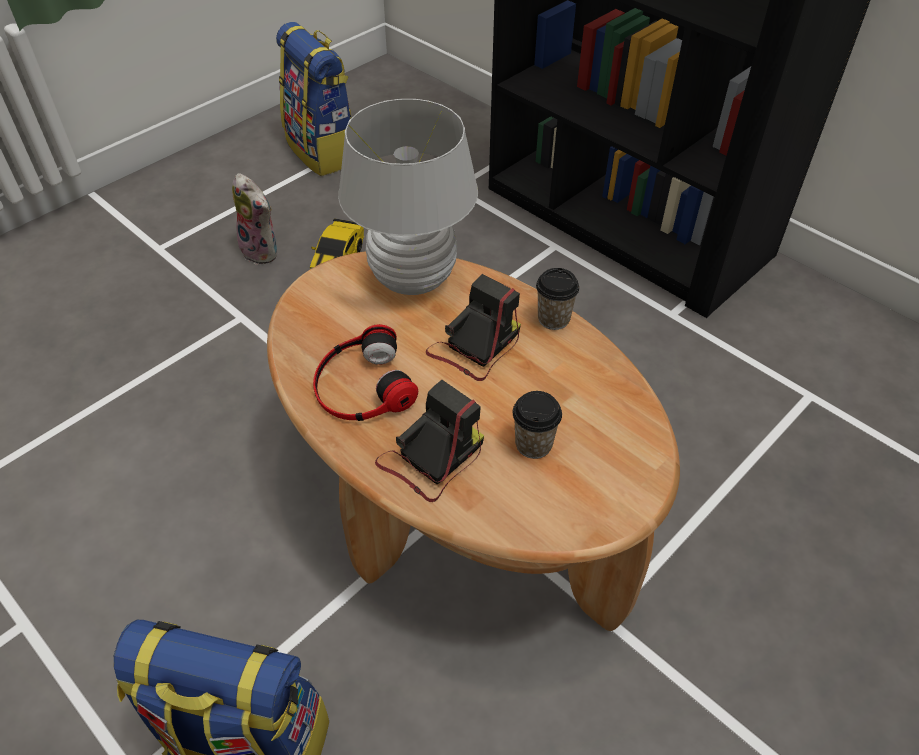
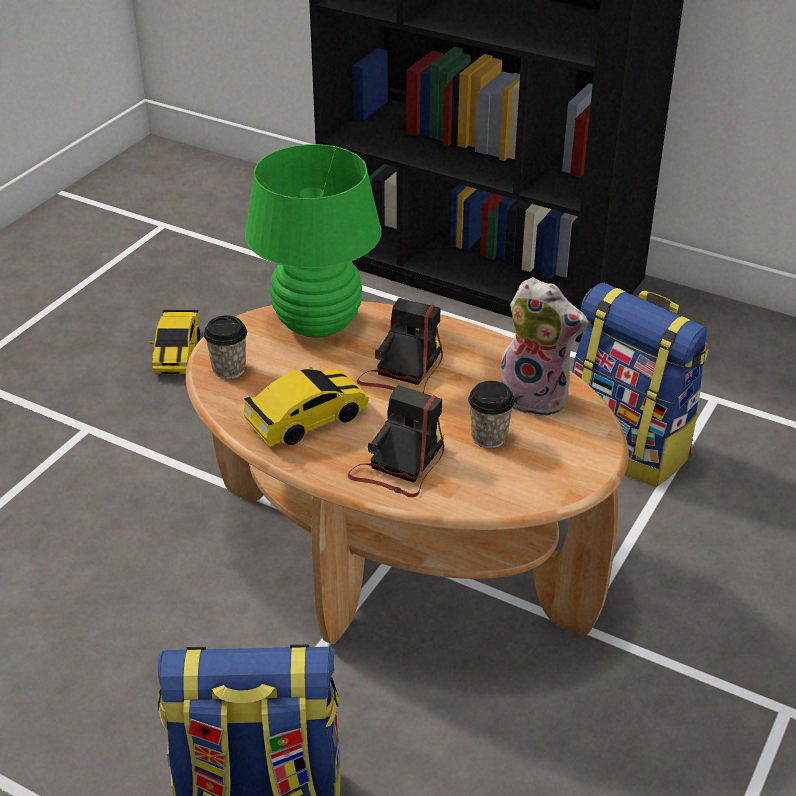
camera: 15 degrees left, 10 degrees down
(263, 251) = (85, 358): plush toy -> plush toy (537, 396)
(324, 151) = (116, 246): backpack -> backpack (628, 447)
(362, 385) = (307, 419): headphones -> toy car
(413, 279) = (318, 324): white table lamp -> green table lamp
(553, 319) = (468, 336): cup -> cup (229, 369)

